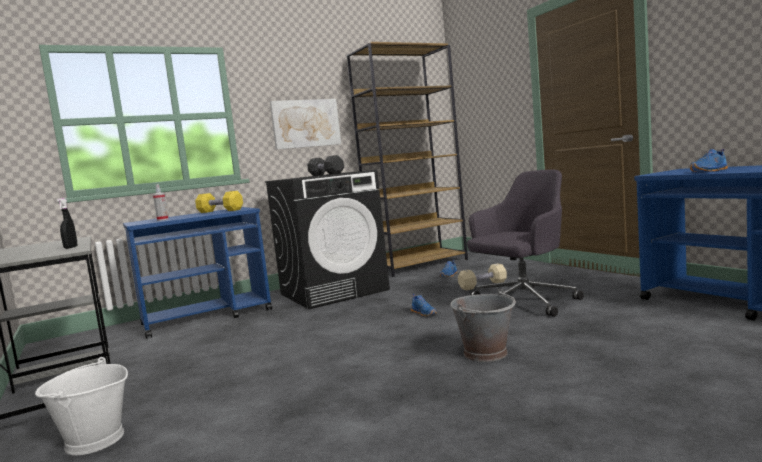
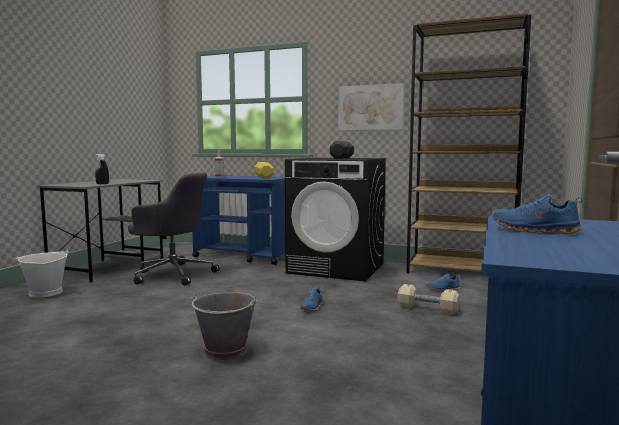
camera: 50 degrees right, 0 degrees up
(522, 303) = (389, 337): grey office chair -> grey office chair (173, 274)

